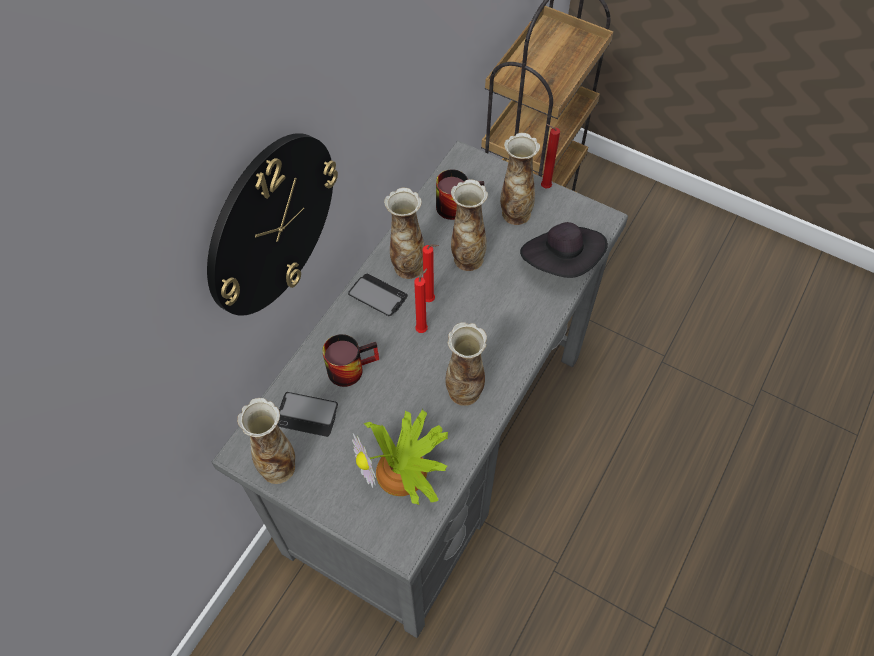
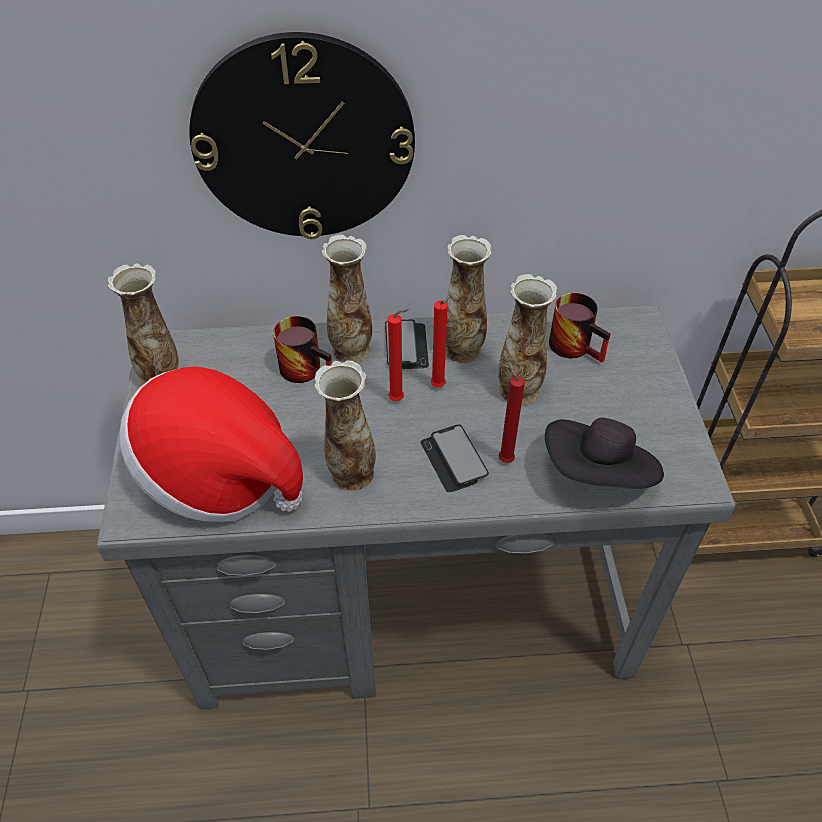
camera: 55 degrees right, 10 degrees down
(307, 415) = (230, 367): phone -> phone (453, 459)
(405, 472) = (219, 475): potted plant -> hat
(515, 213) = (619, 398): vase -> vase (351, 349)
(543, 187) = (681, 405): red candle -> red candle (504, 458)

